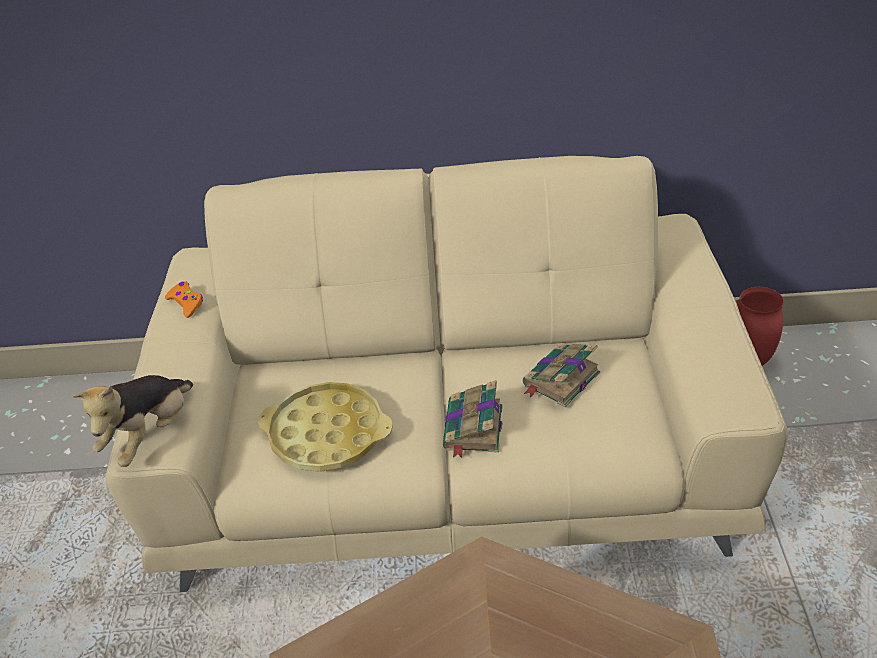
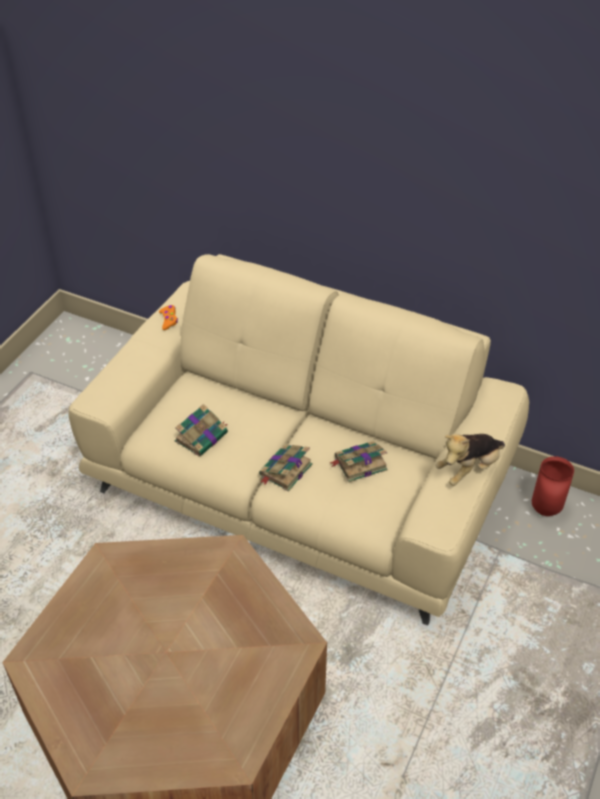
camera: 25 degrees right, 5 degrees up
(149, 435) = (100, 395): plush toy -> plush toy (469, 469)
(327, 434) = (202, 436): yellow tray -> book

